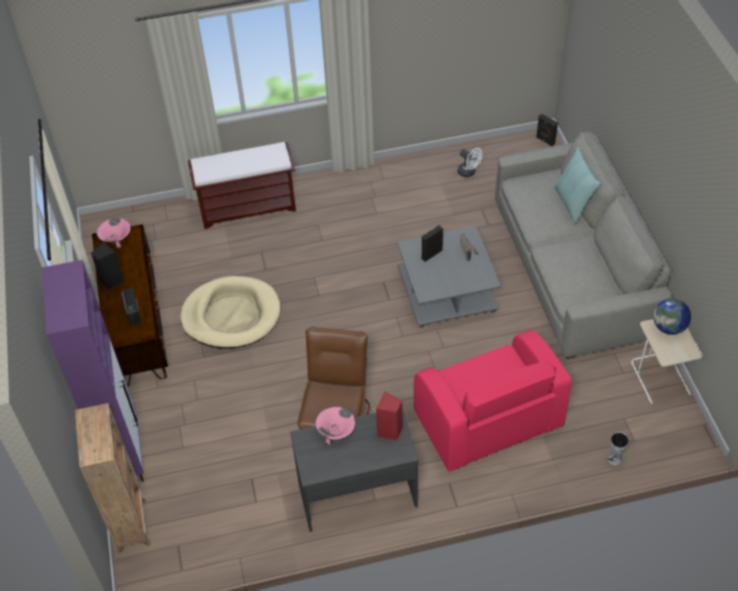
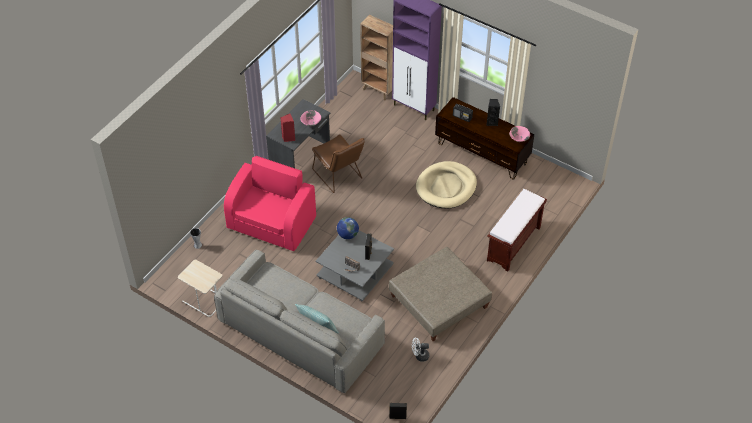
camera: 135 degrees right, 0 degrees up
(392, 205) = (439, 301): none -> beige ottoman
(487, 421) = (272, 223): pink armchair -> pink armchair turned 90 degrees clockwise
(668, 327) = (205, 281): globe -> globe (347, 235)

